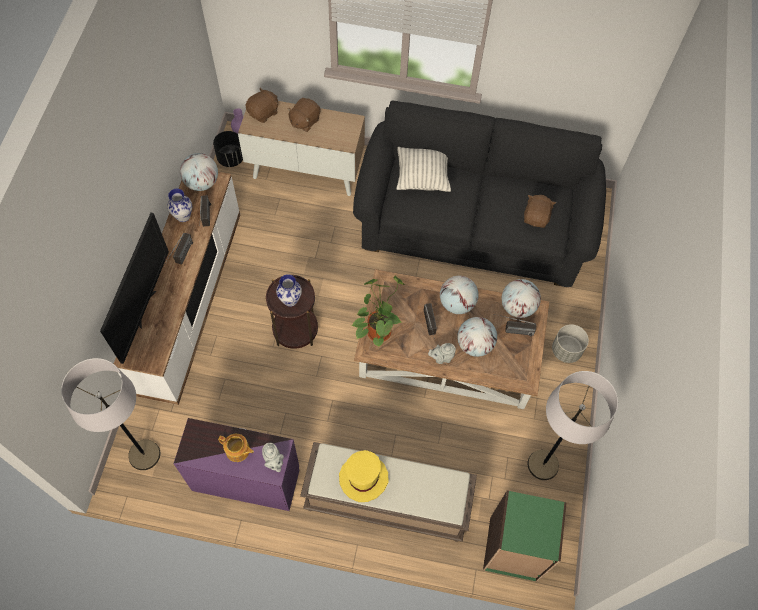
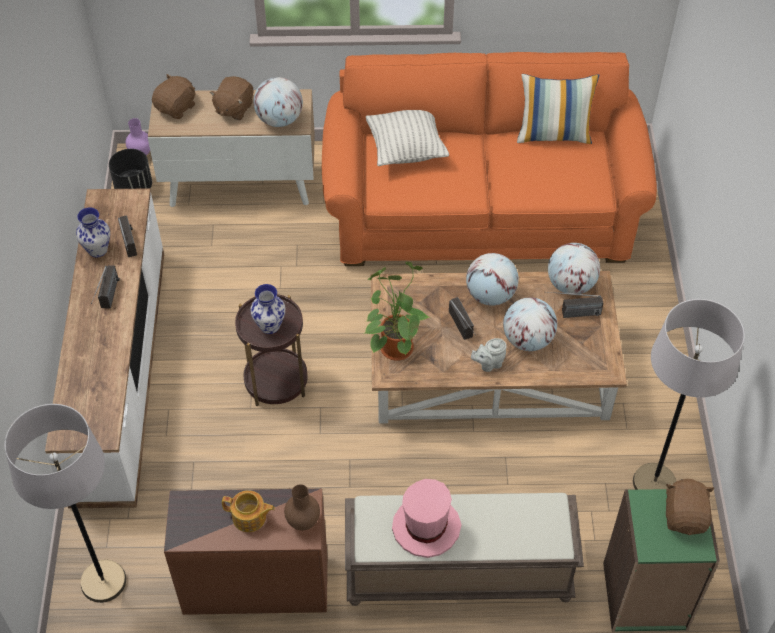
camera: 10 degrees left, 10 degrees down
(144, 308) = (72, 371): television -> none
(202, 183) = (113, 205): globe -> globe (279, 120)
(245, 478) = (255, 583): purple dresser -> brown dresser
(273, 462) = (302, 521): grey teapot -> brown vase
(363, 478) = (426, 527): yellow hat -> pink hat
(473, 226) = (481, 212): black sofa -> orange sofa
(534, 185) = (554, 134): none -> pillow
(536, 217) = (566, 170): brown plush toy -> brown plush toy (685, 516)
(566, 350) = (644, 338): grey planter -> none

